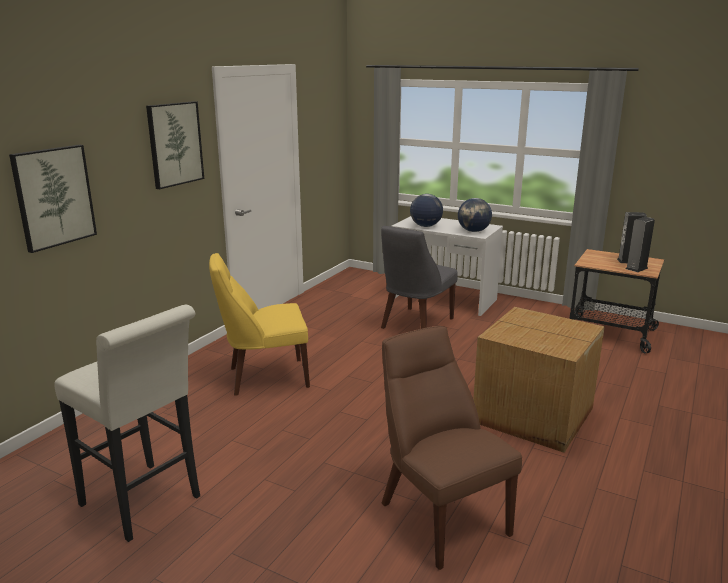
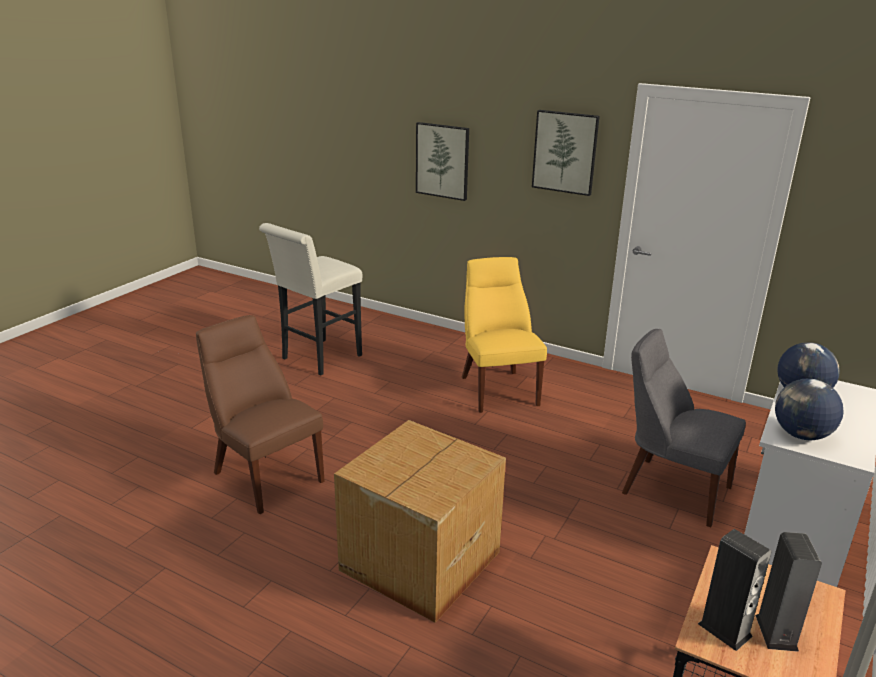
camera: 90 degrees right, 5 degrees up
(440, 515) = (265, 475): brown chair -> brown chair turned 105 degrees counterclockwise

